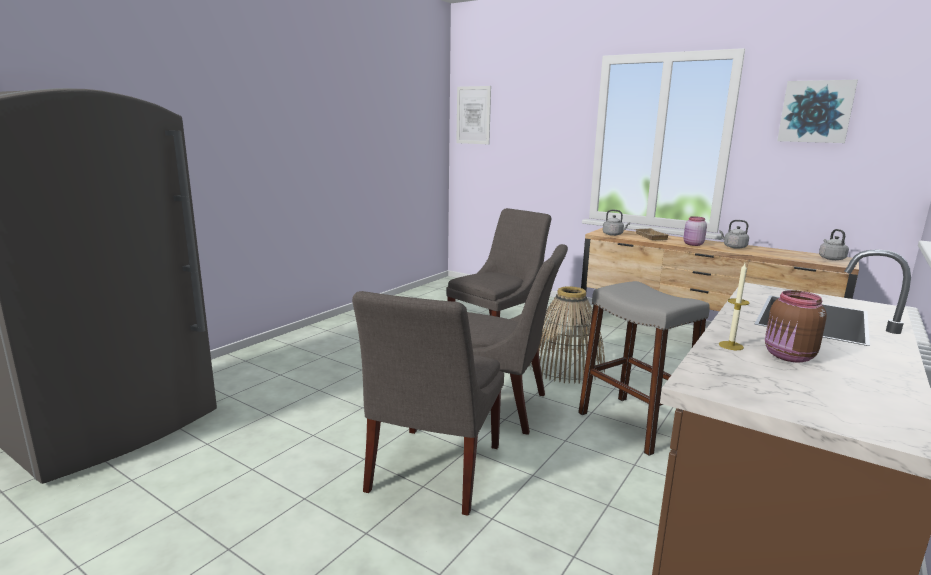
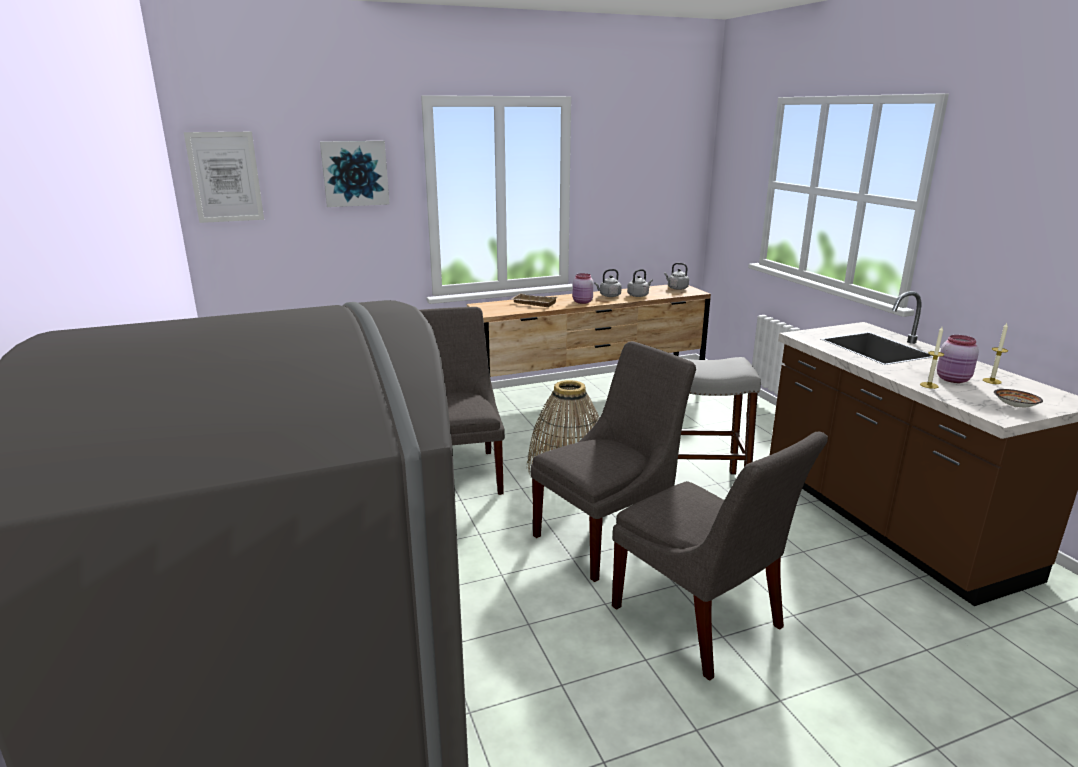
camera: 55 degrees left, 5 degrees up
(613, 234) = (504, 310): grey kettle -> grey kettle (638, 295)
(764, 392) = (1014, 406): none -> bowl
(789, 357) = (953, 380): brown jar -> pink jar
(816, 111) = (632, 159): picture -> picture (355, 173)
(845, 378) = (992, 381): none -> candle

